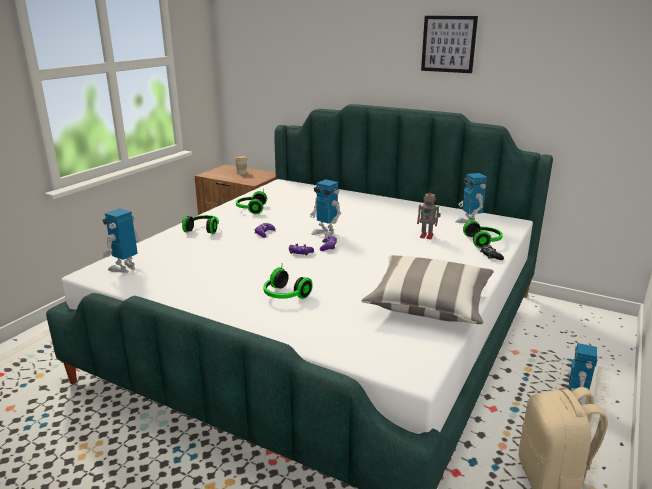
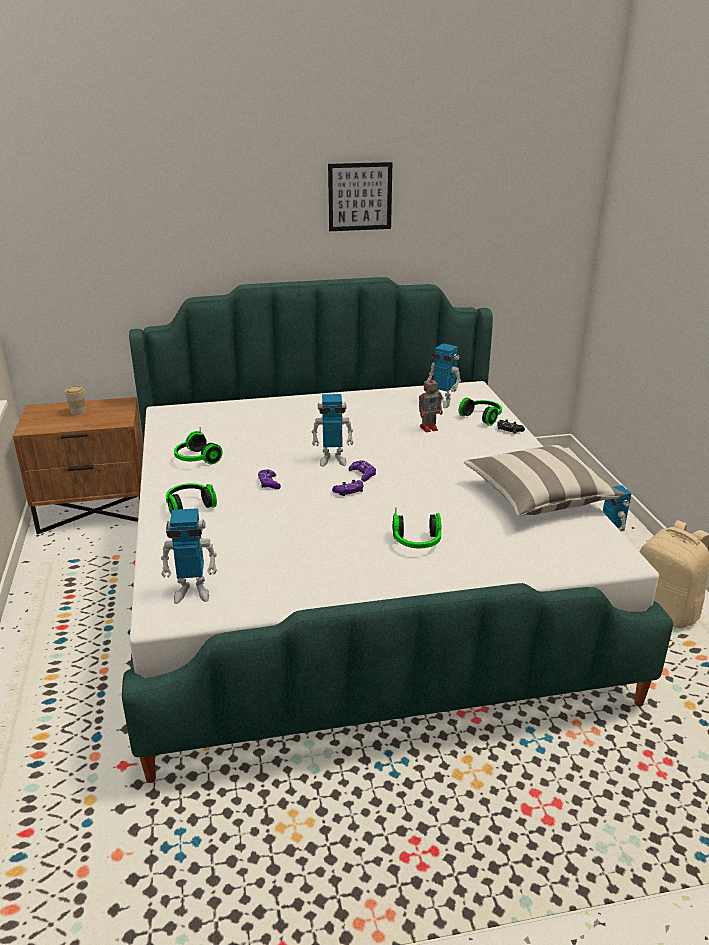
camera: 40 degrees left, 5 degrees up
(125, 268) = (192, 591): toy robot -> toy robot turned 90 degrees counterclockwise

